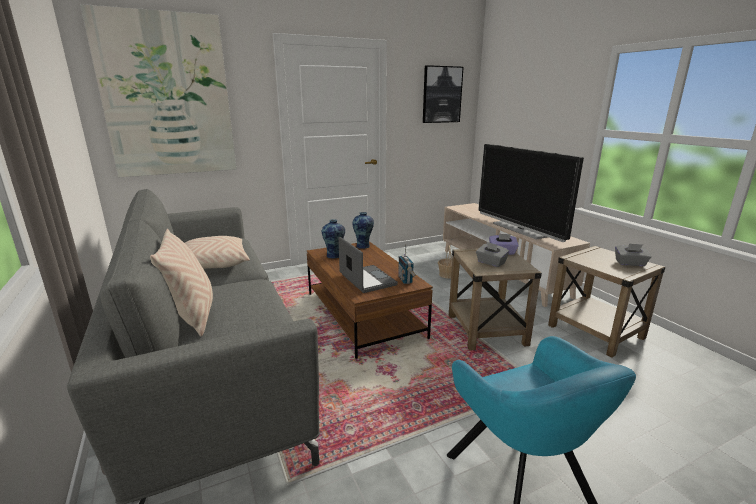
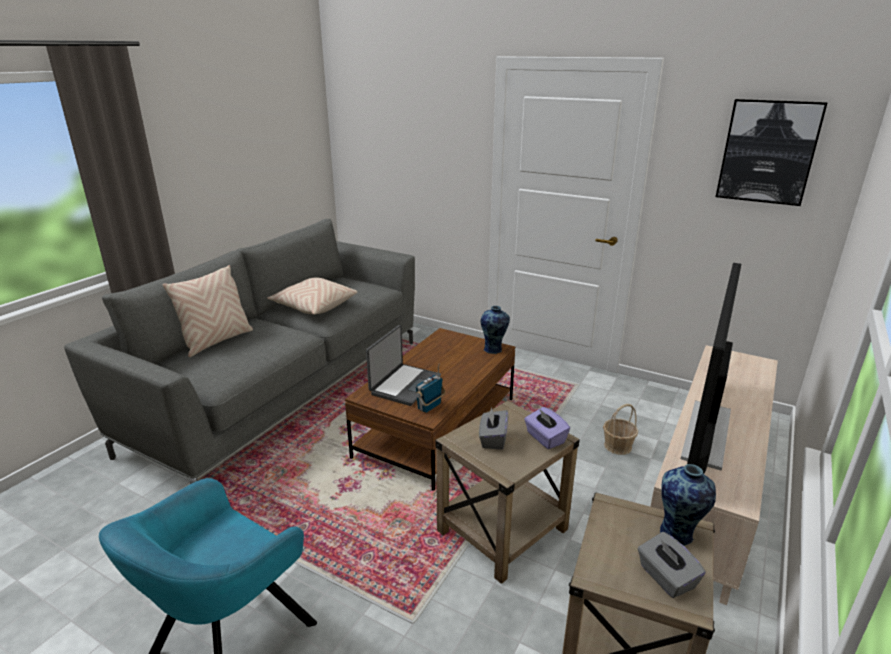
camera: 55 degrees right, 5 degrees up
(167, 96) = (390, 127): picture -> none
(334, 255) = (444, 345): vase -> vase (678, 534)

